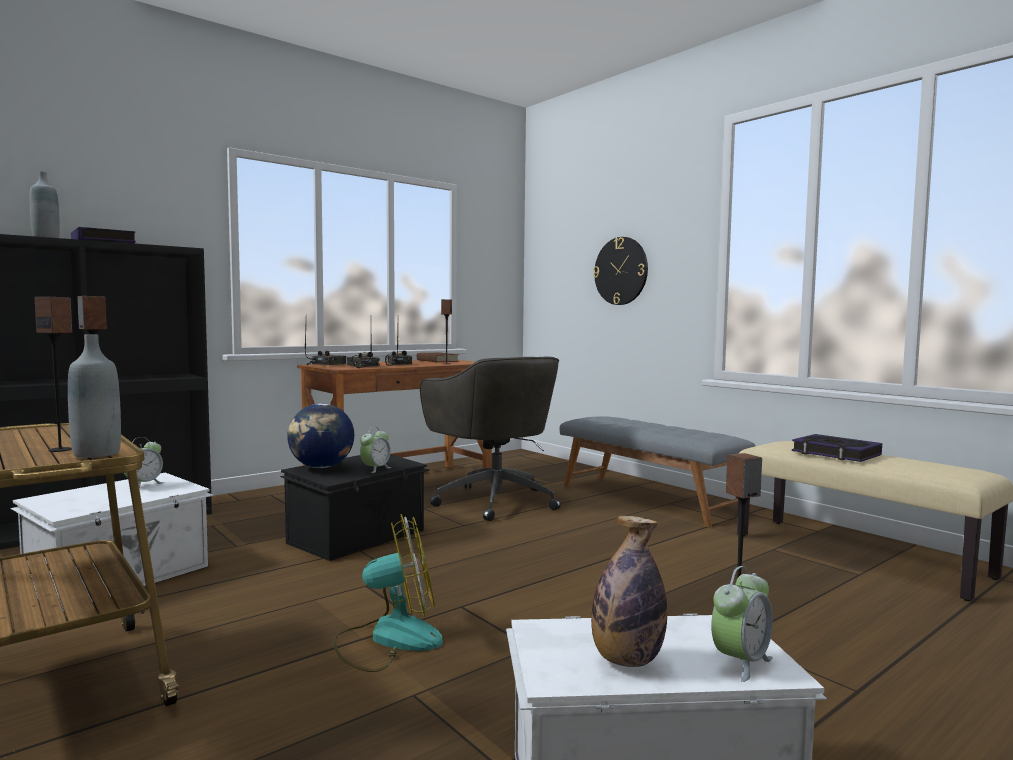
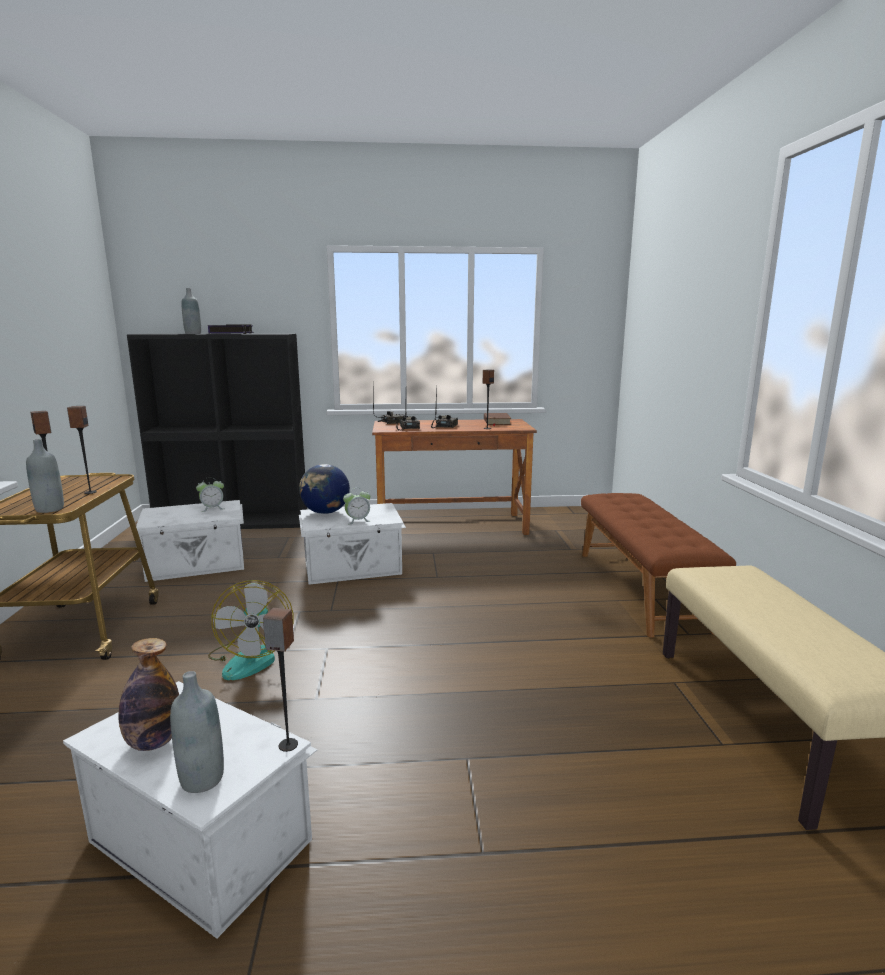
camera: 35 degrees right, 10 degrees up
(358, 537) = (353, 569): black storage box -> white storage box
(388, 639) = (251, 658): fan -> fan turned 60 degrees clockwise
(494, 500) = (496, 558): grey office chair -> none
(621, 271) = (683, 338): wall clock -> none
(649, 499) = (641, 589): grey bench -> brown bench
(740, 662) = (202, 779): alarm clock -> grey bottle
(835, 454) = (753, 601): book -> none

